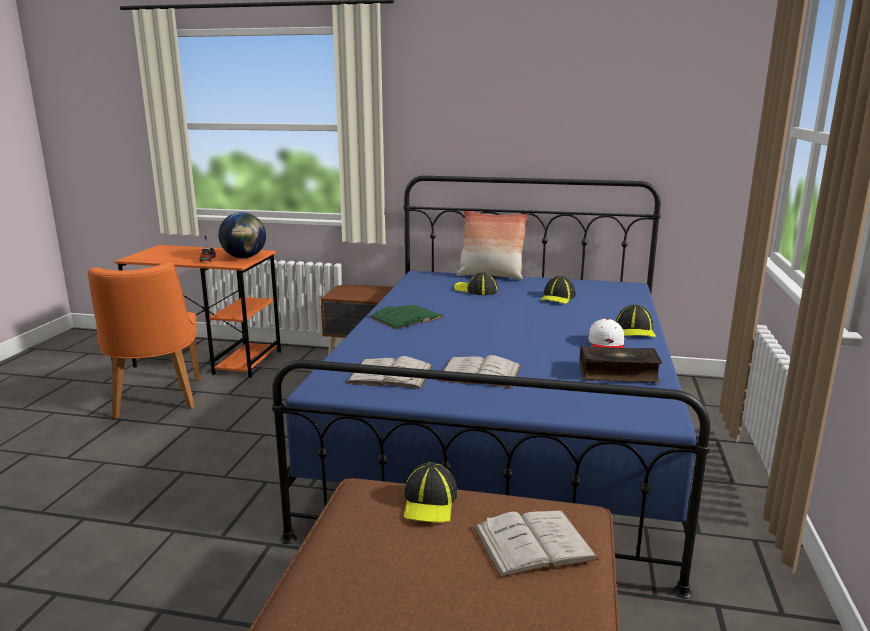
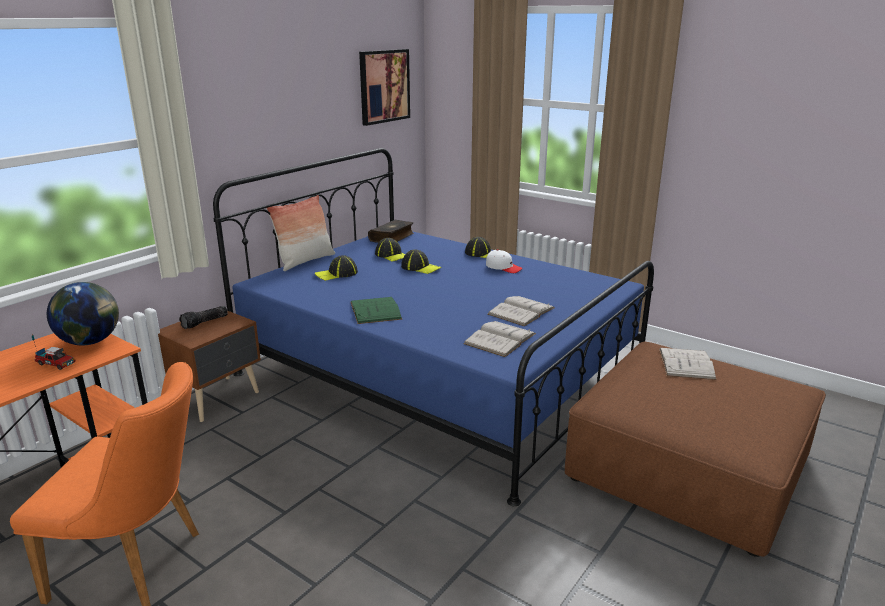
camera: 65 degrees left, 5 degrees up
(367, 291) = (205, 323): none -> flashlight
(430, 502) = (632, 382): cap -> cap (421, 267)
(618, 373) = (552, 277): book -> book (392, 237)
(671, 107) = (384, 86): none -> picture

